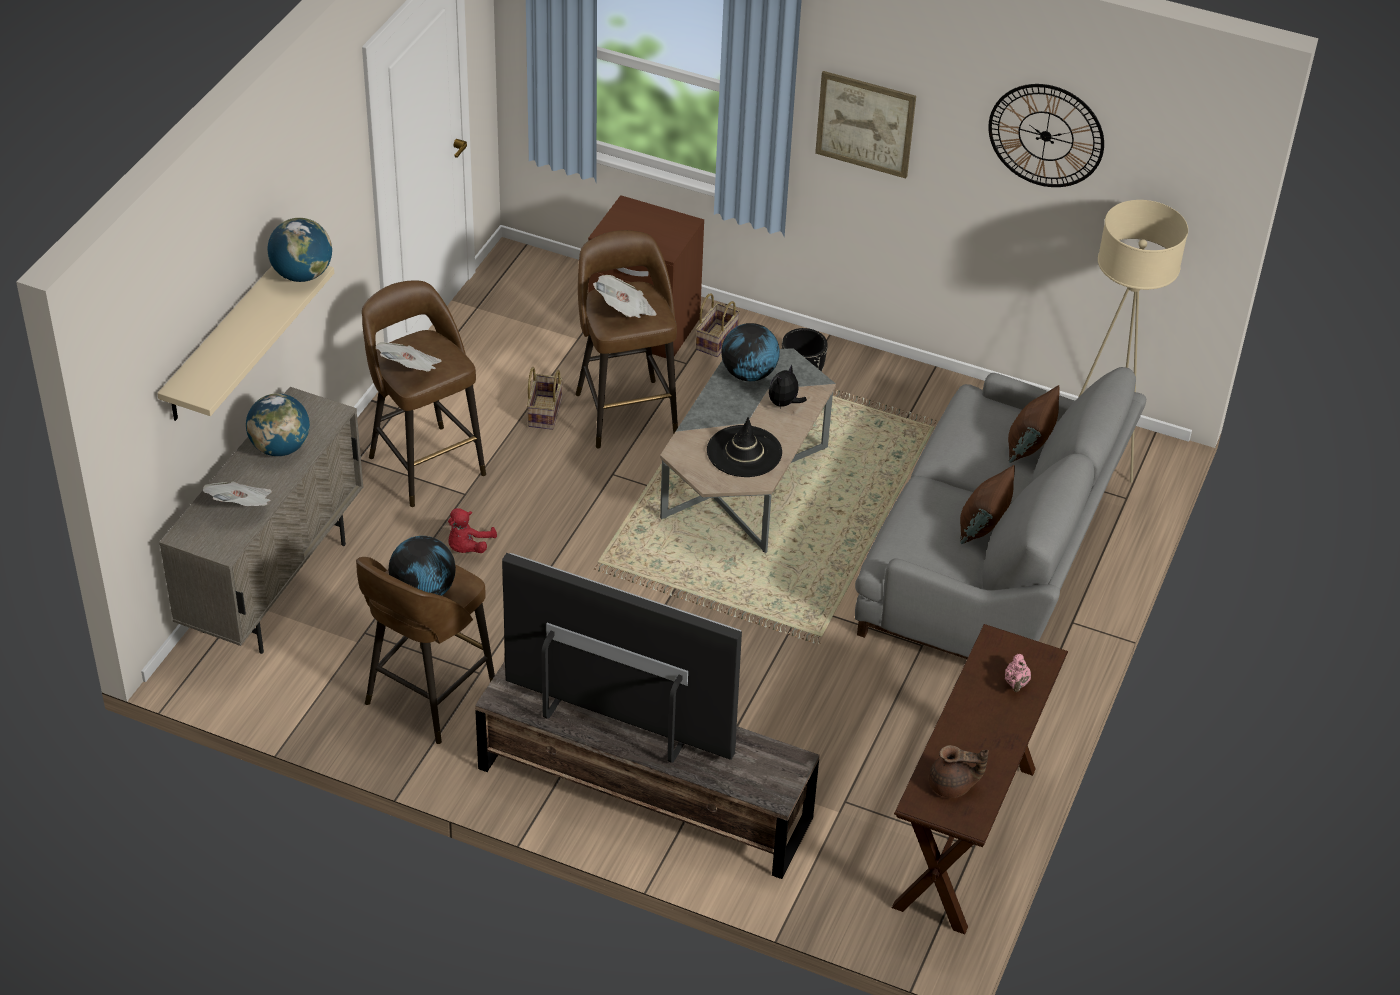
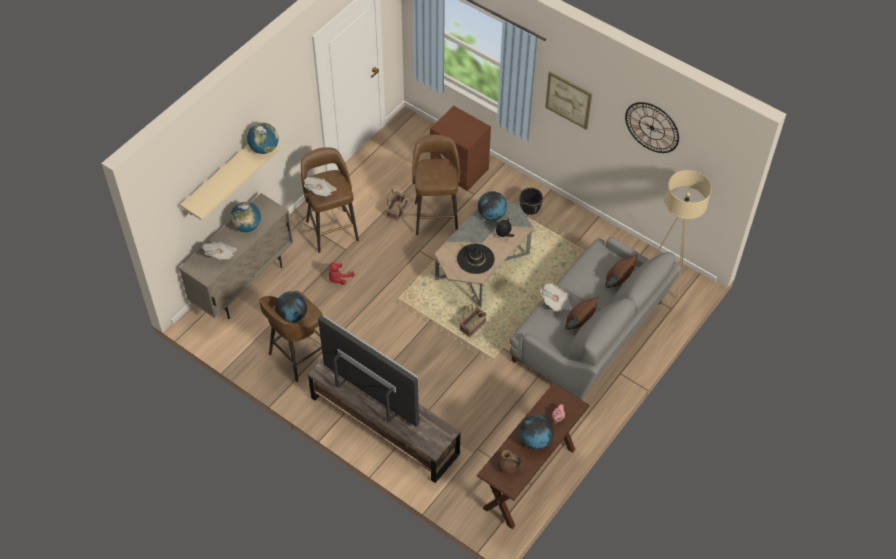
camera: 15 degrees right, 10 degrees up
(625, 310) = (433, 175): newspaper -> newspaper (556, 303)
(716, 339) = (493, 183): basket -> basket (472, 325)
(987, 730) = (535, 440): none -> globe

